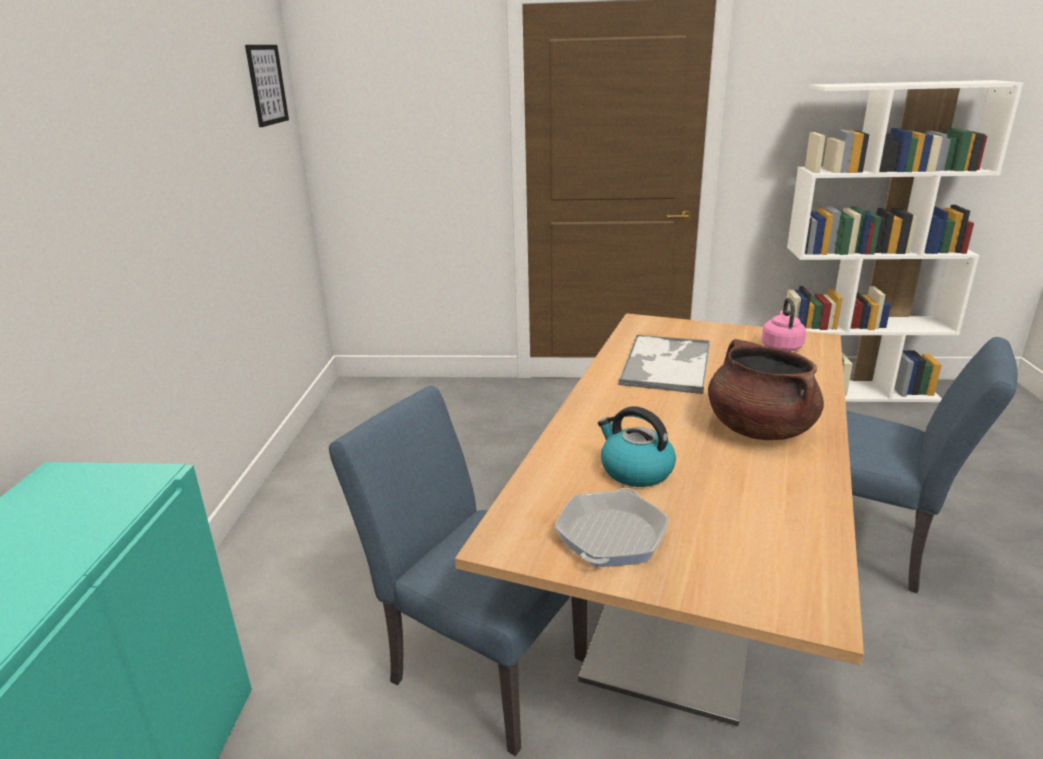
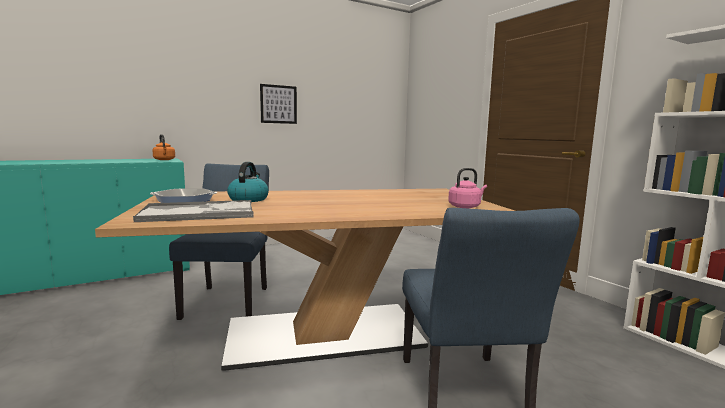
camera: 55 degrees right, 15 degrees down
(93, 485) = (164, 160): none -> orange kettle
(267, 85) = (379, 75): picture -> picture (278, 104)
(666, 364) = (385, 195): tray -> tray (200, 213)
(758, 429) = (324, 209): brown cooking pot -> none

